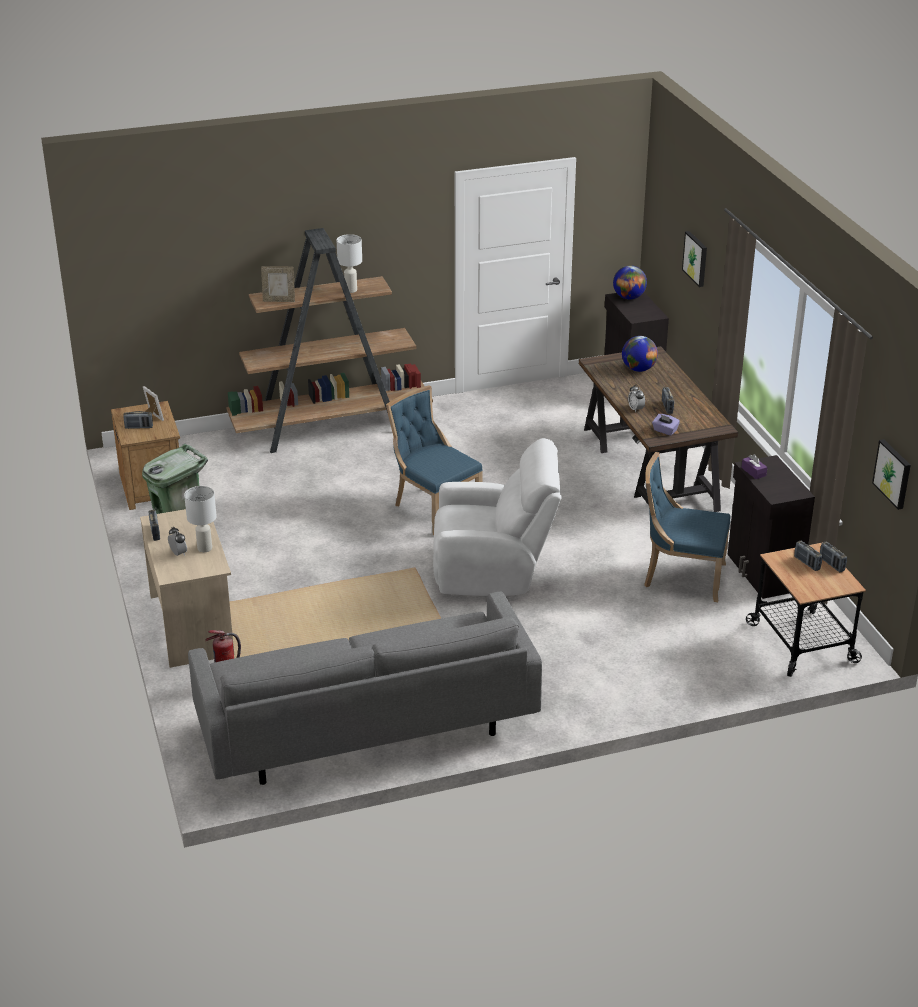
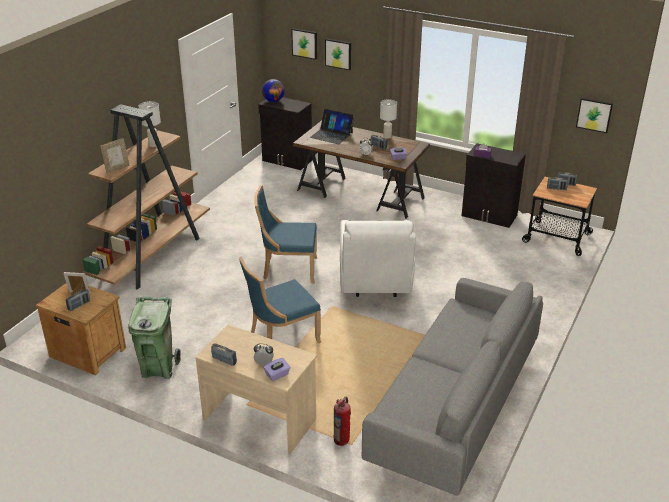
camera: 45 degrees left, 0 degrees up
(172, 568) = (277, 375): none -> purple tissue box
(205, 548) = (274, 350): white table lamp -> white table lamp (387, 136)
(494, 572) = (375, 284): white armchair -> white armchair turned 135 degrees clockwise
(638, 369) = (331, 135): globe -> laptop
(673, 229) = (305, 43): none -> picture
(681, 577) = (461, 237): blue chair -> blue chair (281, 338)

